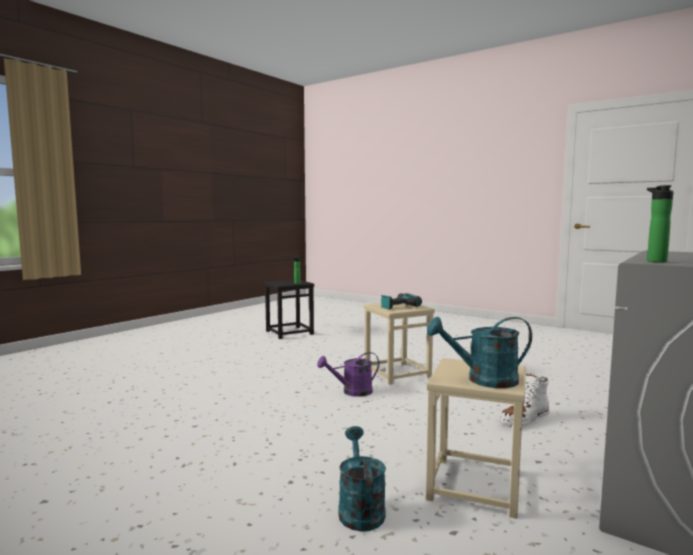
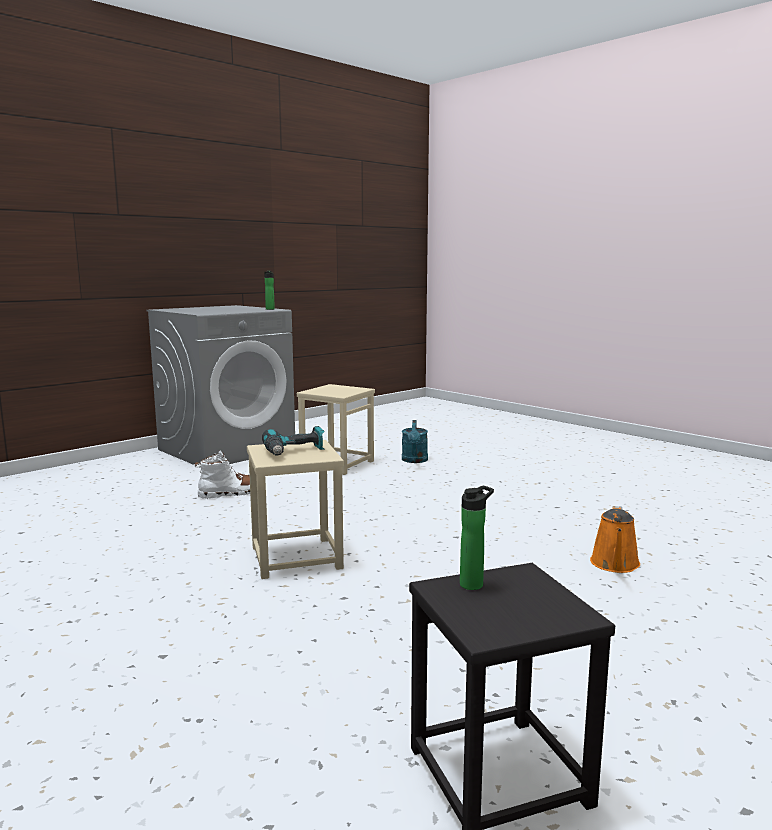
camera: 170 degrees left, 5 degrees up
(196, 381) = (615, 565): none -> orange watering can
(352, 392) = (383, 531): purple watering can -> none
(483, 380) = (339, 388): turquoise watering can -> none

